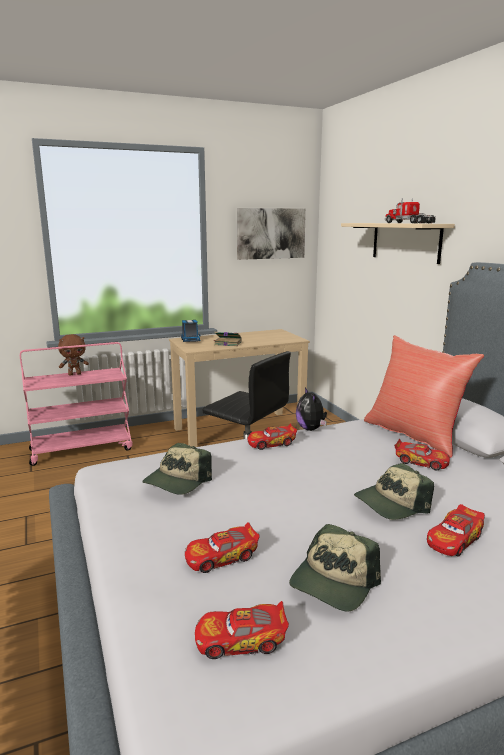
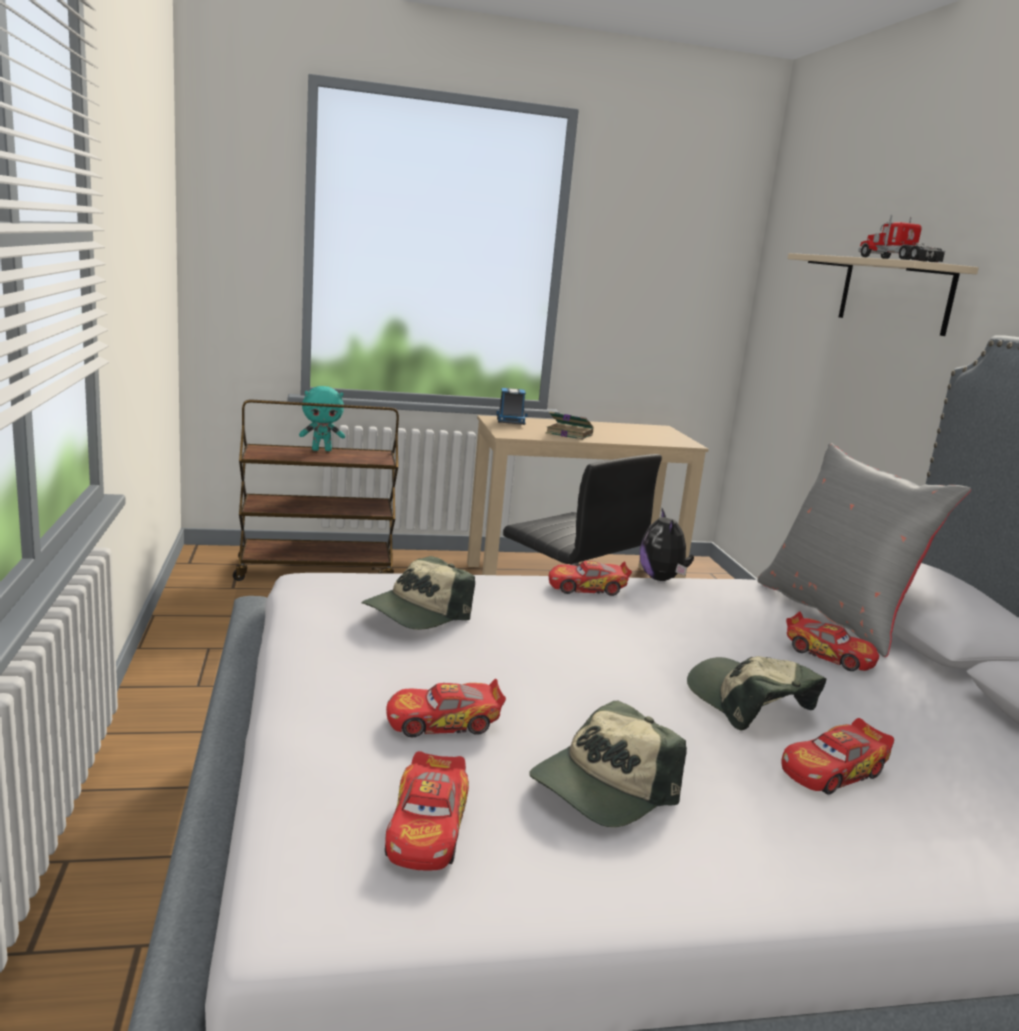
camera: 10 degrees right, 0 degrees up
(75, 374) = (322, 450): brown plush toy -> turquoise plush toy
(82, 449) = (316, 570): pink cart -> brown cart
(240, 640) = (427, 829): toy car -> toy car turned 90 degrees counterclockwise
(270, 233) = (673, 263): picture -> none
(391, 503) = (748, 703): cap -> cap turned 75 degrees clockwise
(414, 434) = (836, 615): red pillow -> grey pillow

